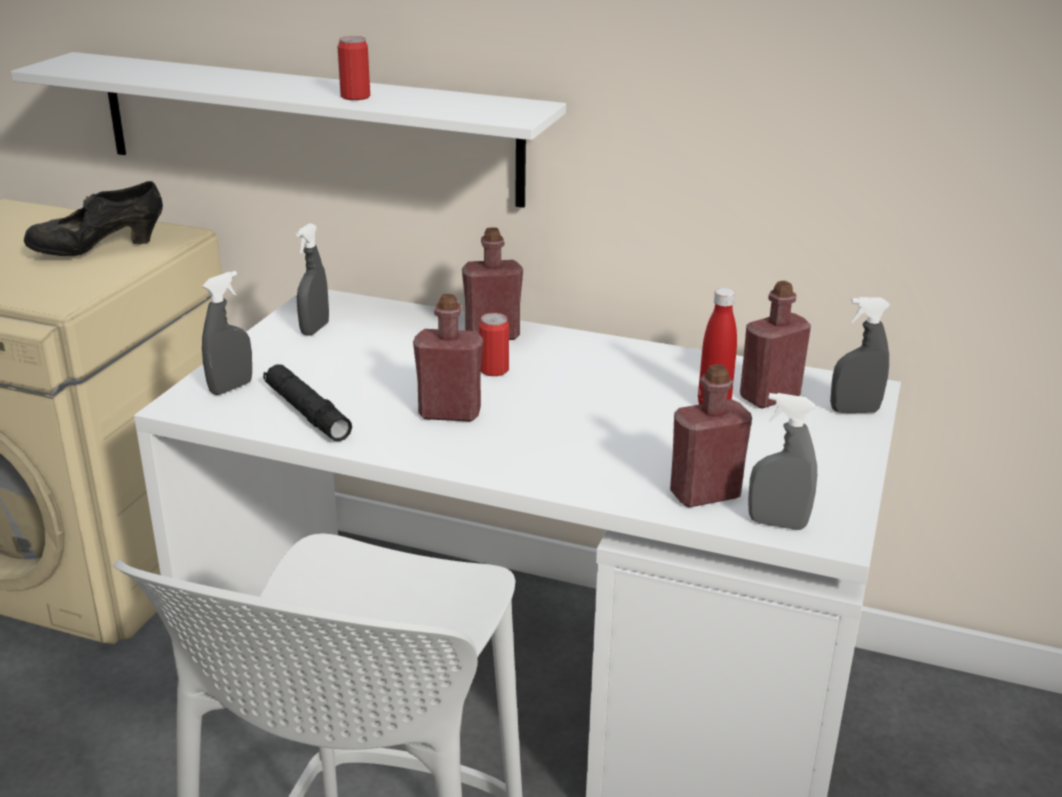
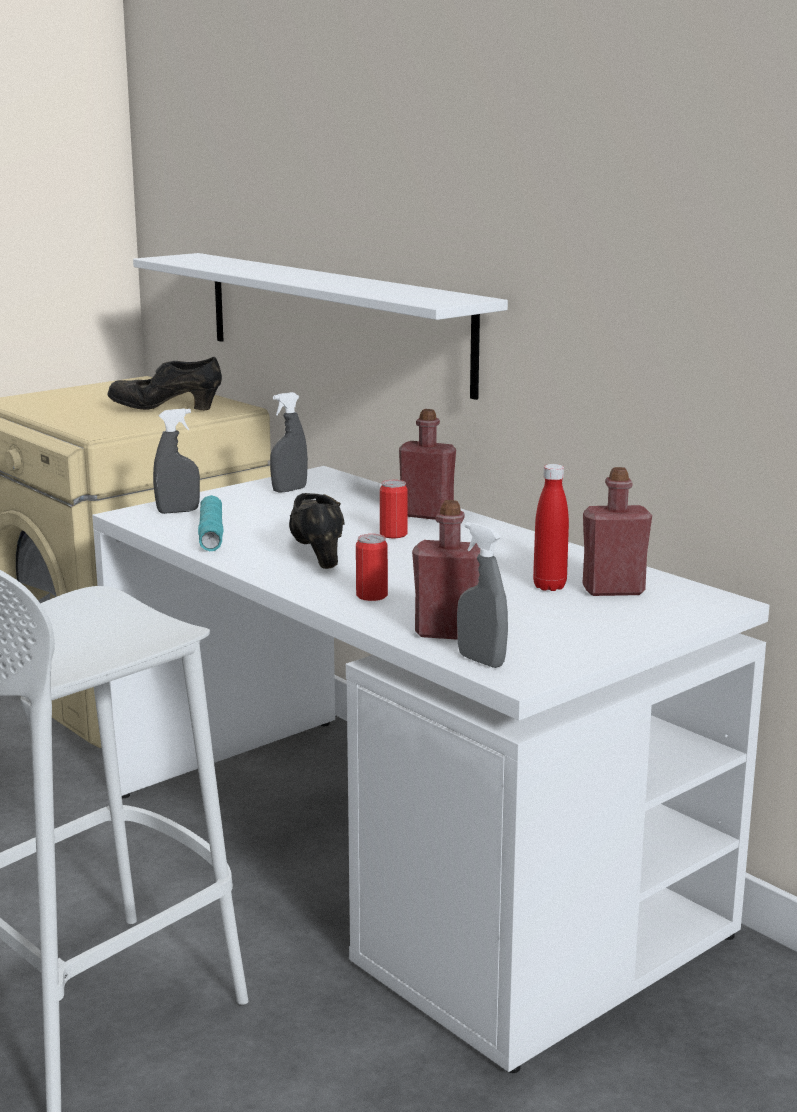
camera: 30 degrees right, 10 degrees down
(307, 412) = (211, 533): black flashlight -> turquoise flashlight
(355, 97) = (341, 285): can -> can (372, 596)
(449, 413) = (317, 551): red bottle -> black shoe
(854, 411) = (681, 613): grey spray bottle -> none

